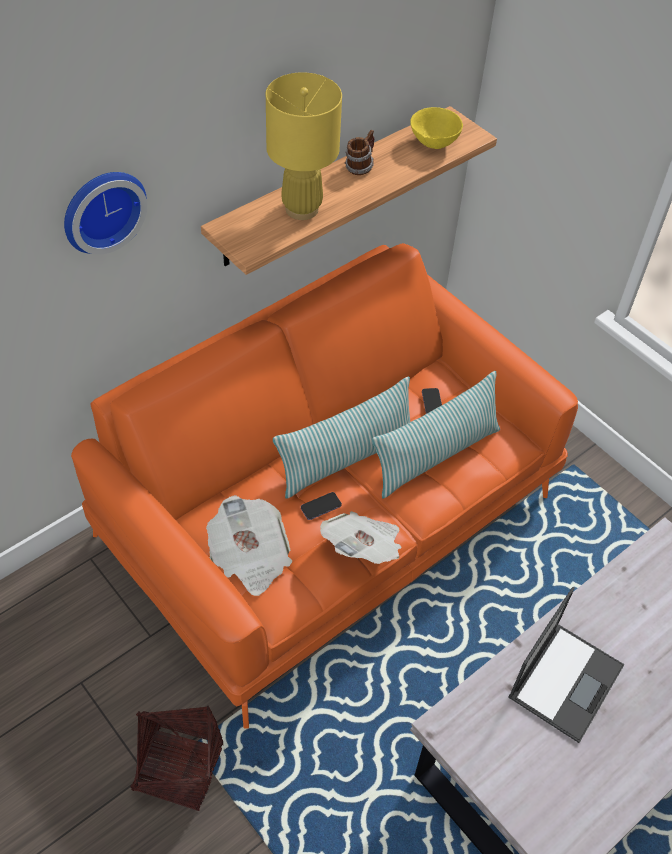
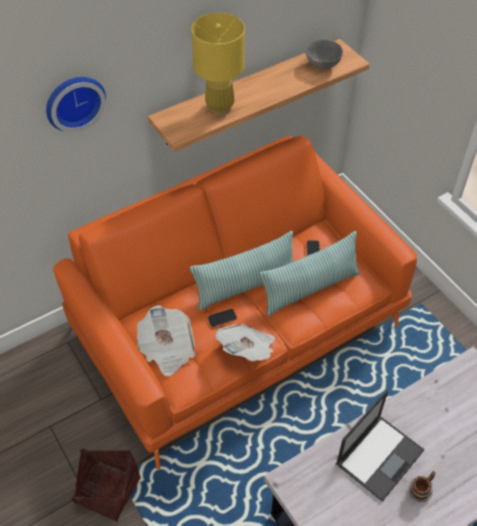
camera: 10 degrees right, 0 degrees up
(359, 167) = (266, 80): mug -> mug (420, 491)
(433, 144) = (322, 65): yellow bowl -> grey bowl

